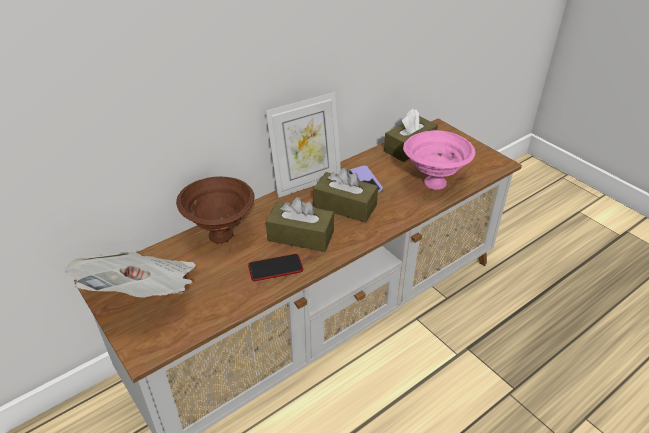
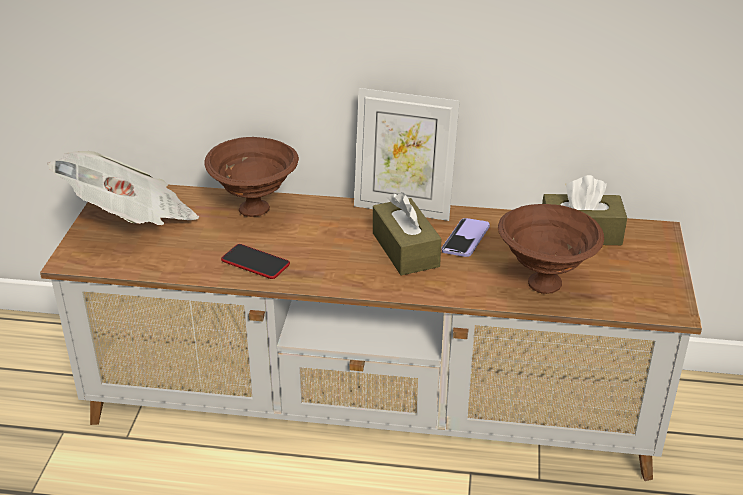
camera: 45 degrees right, 5 degrees down
(300, 236) = (319, 250): brown tissue box -> none
(432, 183) = (542, 282): pink bowl -> brown bowl

